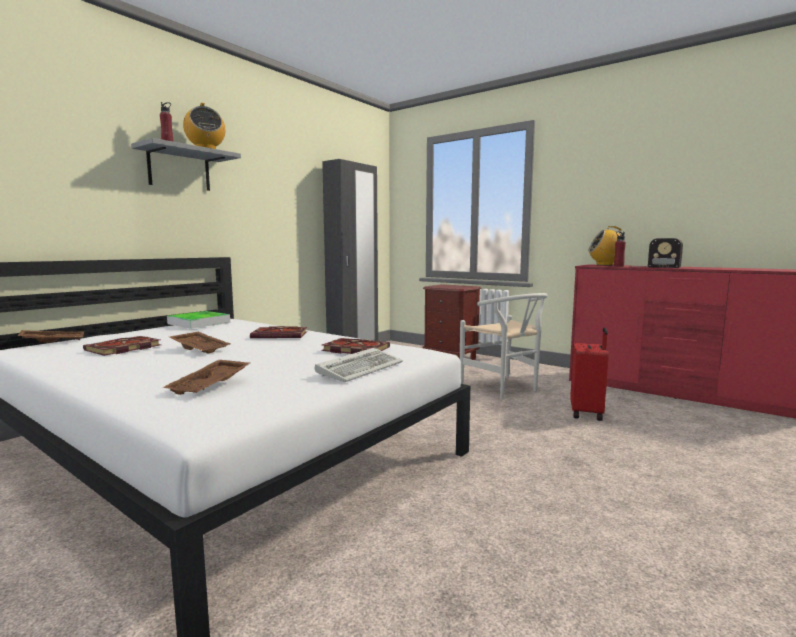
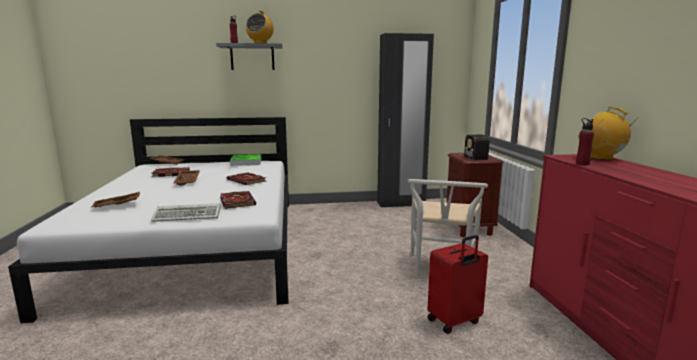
camera: 45 degrees right, 5 degrees up
(653, 267) = (625, 172): radio -> radio (473, 156)

